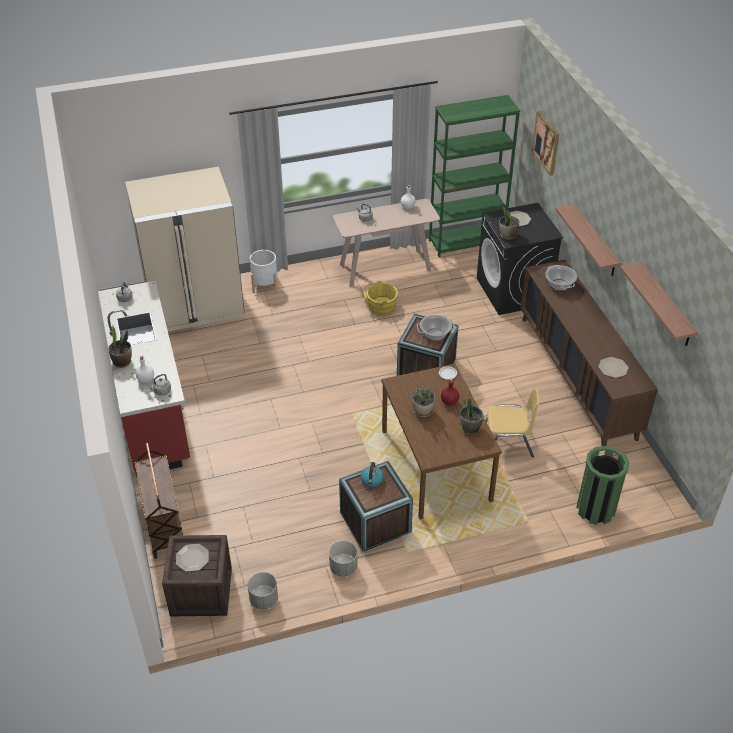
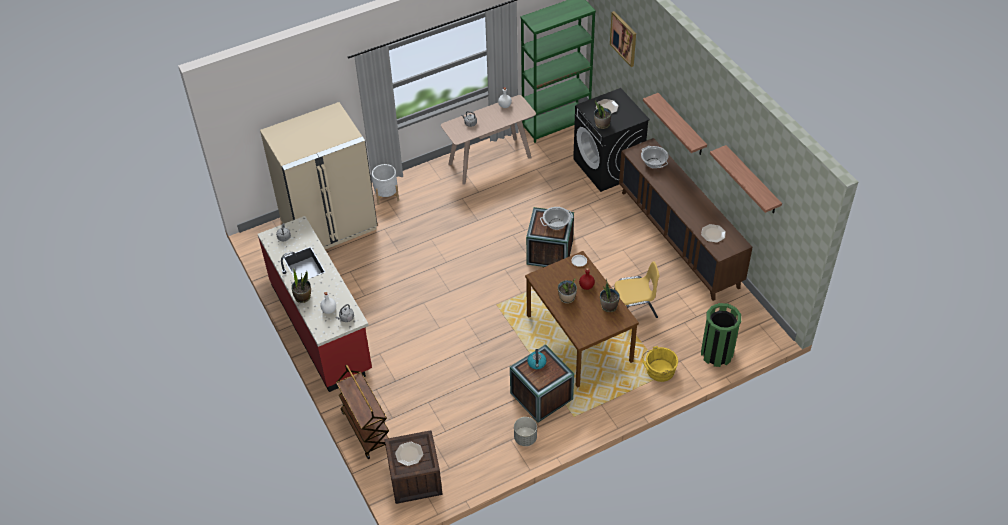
camera: 10 degrees left, 5 degrees up
(263, 599) = (468, 476): grey planter -> none
(380, 306) = (495, 199): yellow bucket -> yellow bucket (658, 371)

